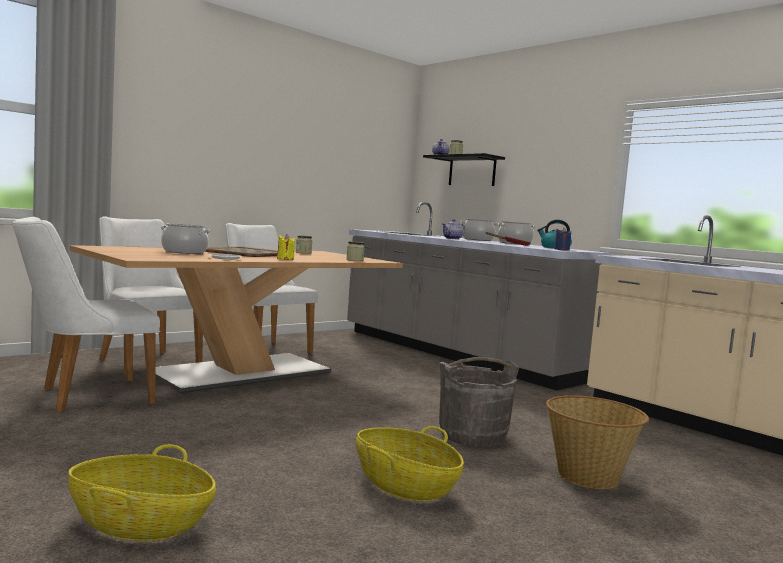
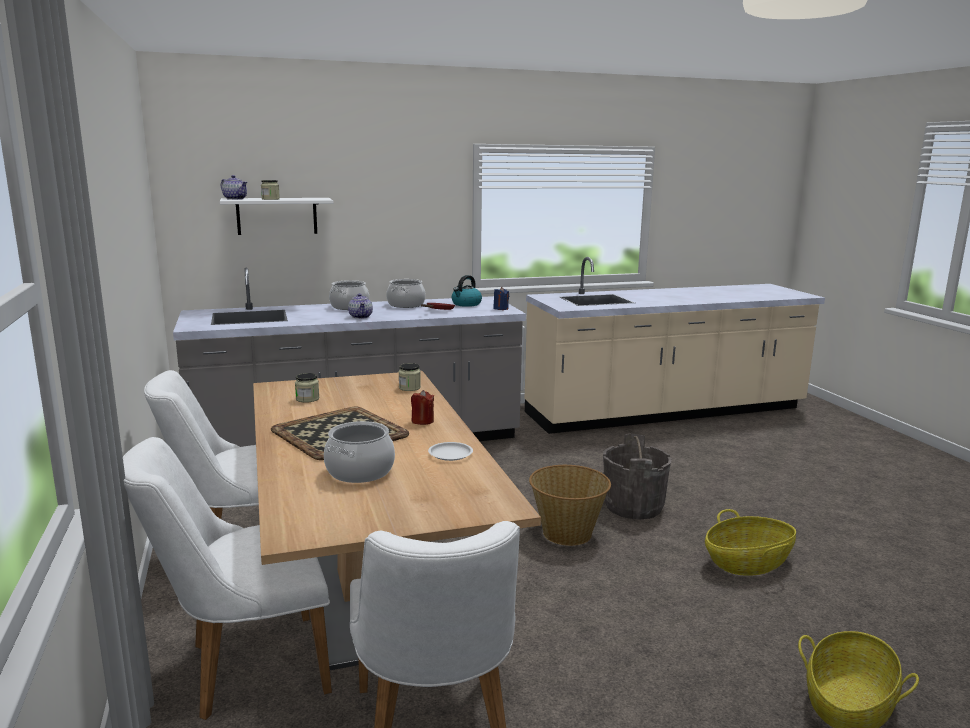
camera: 65 degrees left, 10 degrees up
(285, 259) = (422, 421): yellow candle -> red candle
(472, 171) = (277, 216): black shelf -> white shelf
(589, 476) = (722, 490): basket -> basket (567, 533)

